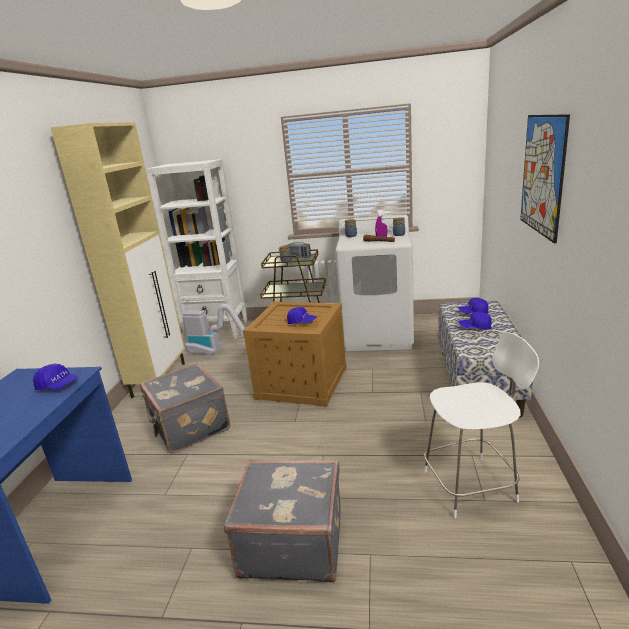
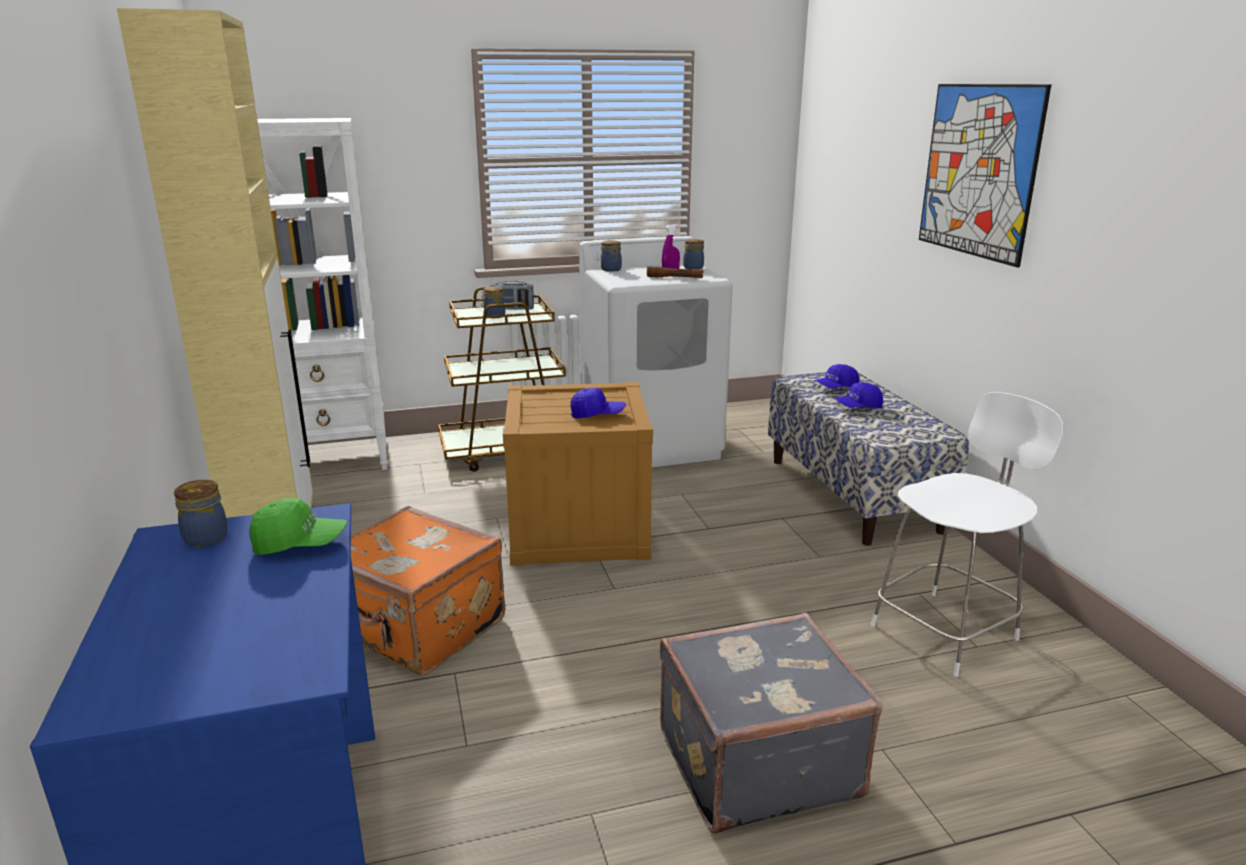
camera: 25 degrees left, 0 degrees up
(31, 377) = (206, 537): none -> jar
(58, 386) = (300, 544): blue cap -> green cap
(188, 427) = (417, 628): grey suitcase -> orange suitcase
(216, 351) = (362, 494): vacuum cleaner -> none

